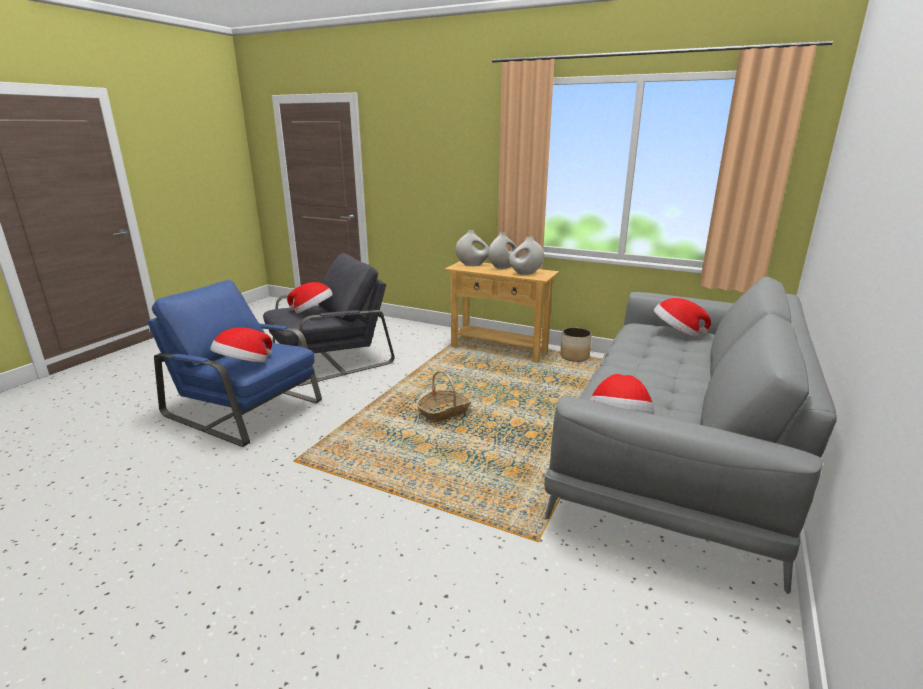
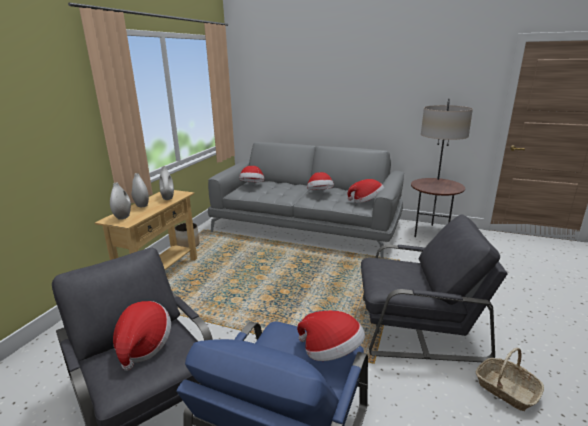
camera: 95 degrees left, 0 degrees up
(333, 511) = (418, 327): none -> grey armchair
(443, 412) = (280, 295): basket -> basket (506, 389)
(659, 382) = (320, 193): none -> hat
(715, 654) = (431, 233): none -> floor lamp

